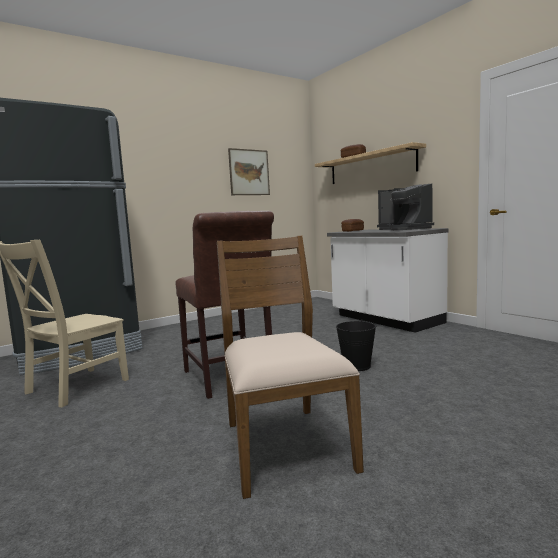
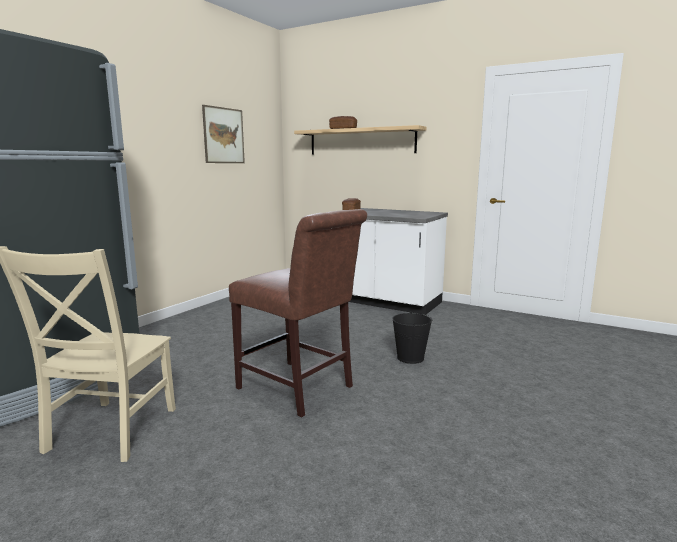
camera: 25 degrees left, 5 degrees up
(284, 445) = (431, 453): brown chair -> none
(404, 229) = (407, 212): coffee machine -> none

